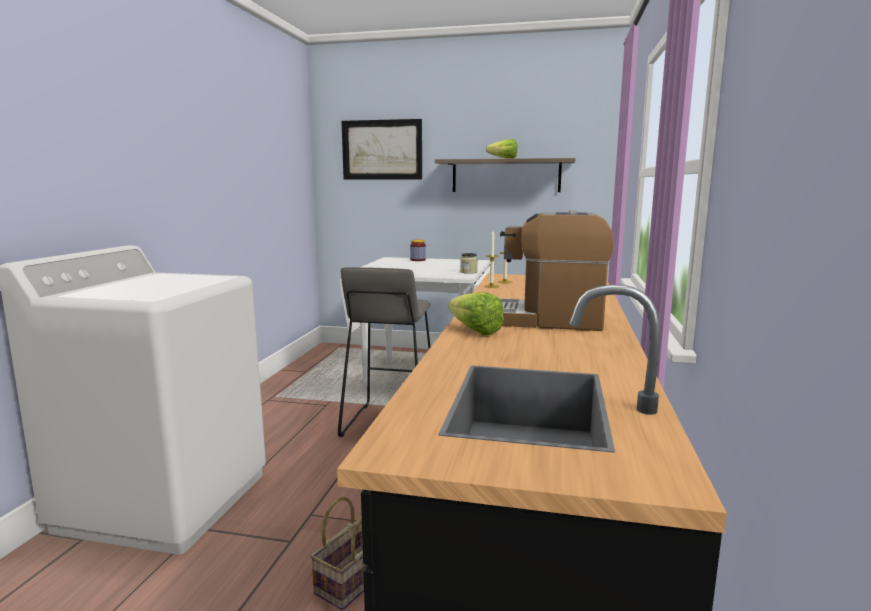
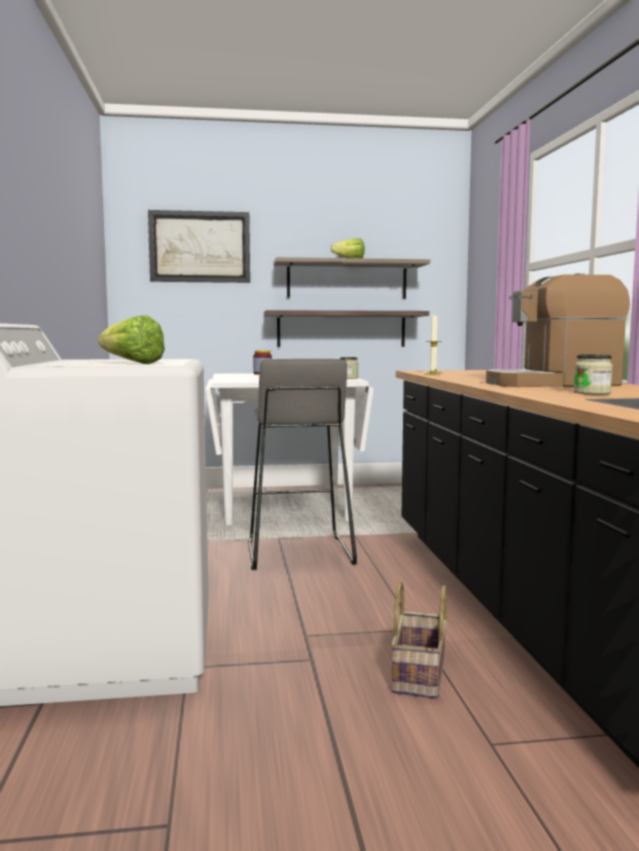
camera: 20 degrees left, 5 degrees down
(472, 330) = (513, 389): lettuce -> lettuce (128, 363)
(500, 219) = (341, 329): none -> shelf
(521, 348) = (592, 393): none -> jar

